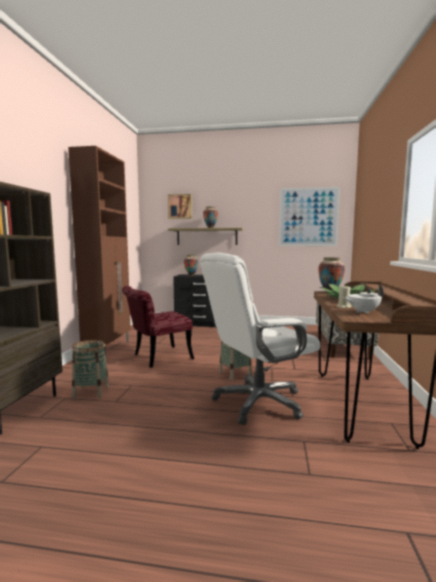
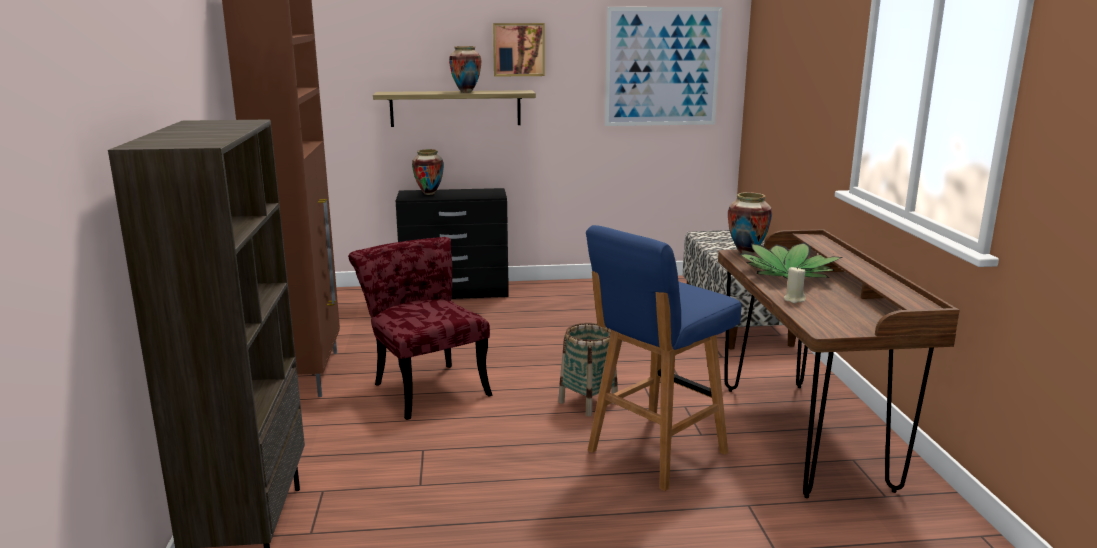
camera: 15 degrees left, 10 degrees up
(91, 392) = (359, 473): basket -> none
(157, 358) = (425, 385): red chair -> red chair turned 105 degrees clockwise
(180, 206) = (393, 42): picture -> picture (518, 49)
(258, 402) = (654, 453): white office chair -> blue stool
(362, 312) = (827, 311): white teapot -> none

